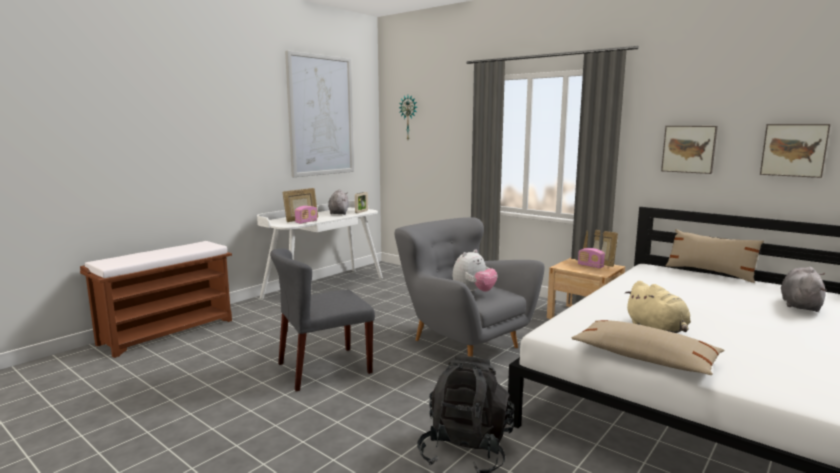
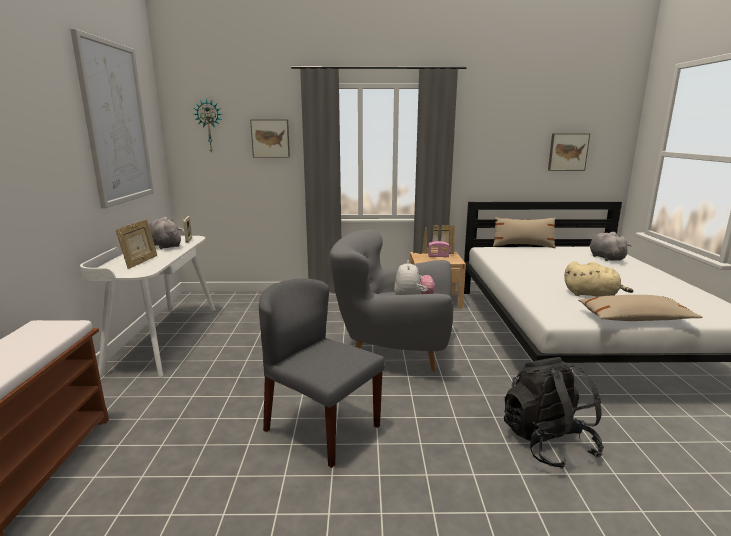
camera: 40 degrees left, 5 degrees up
(306, 222) = (155, 264): radio -> none
(323, 368) = (321, 427): grey chair -> grey chair turned 105 degrees clockwise
(689, 149) = (500, 153): picture -> picture (270, 138)

